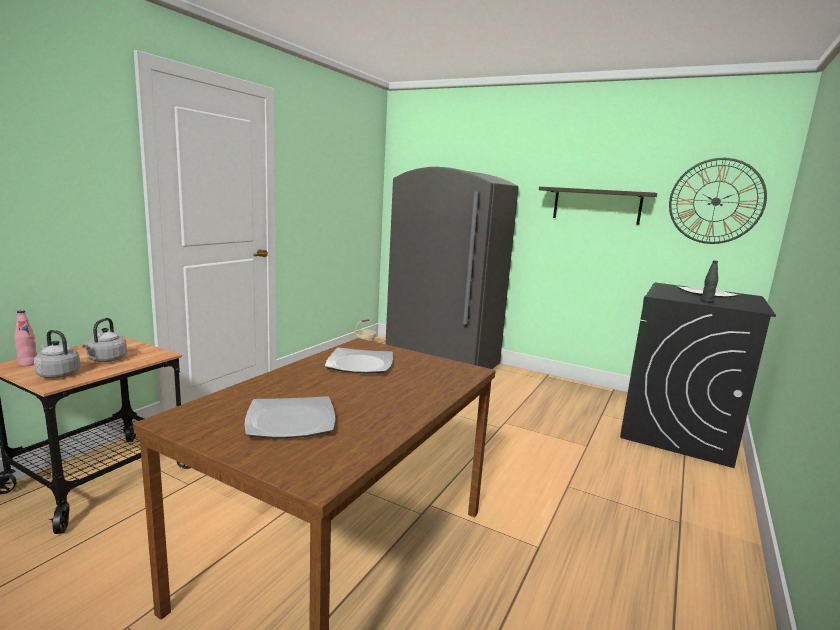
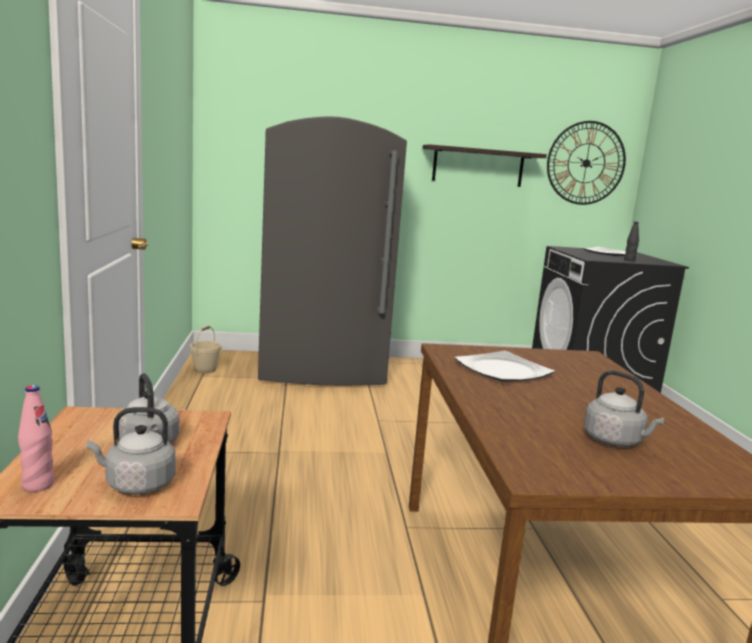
camera: 35 degrees left, 0 degrees up
(291, 421) = (615, 441): plate -> grey kettle

